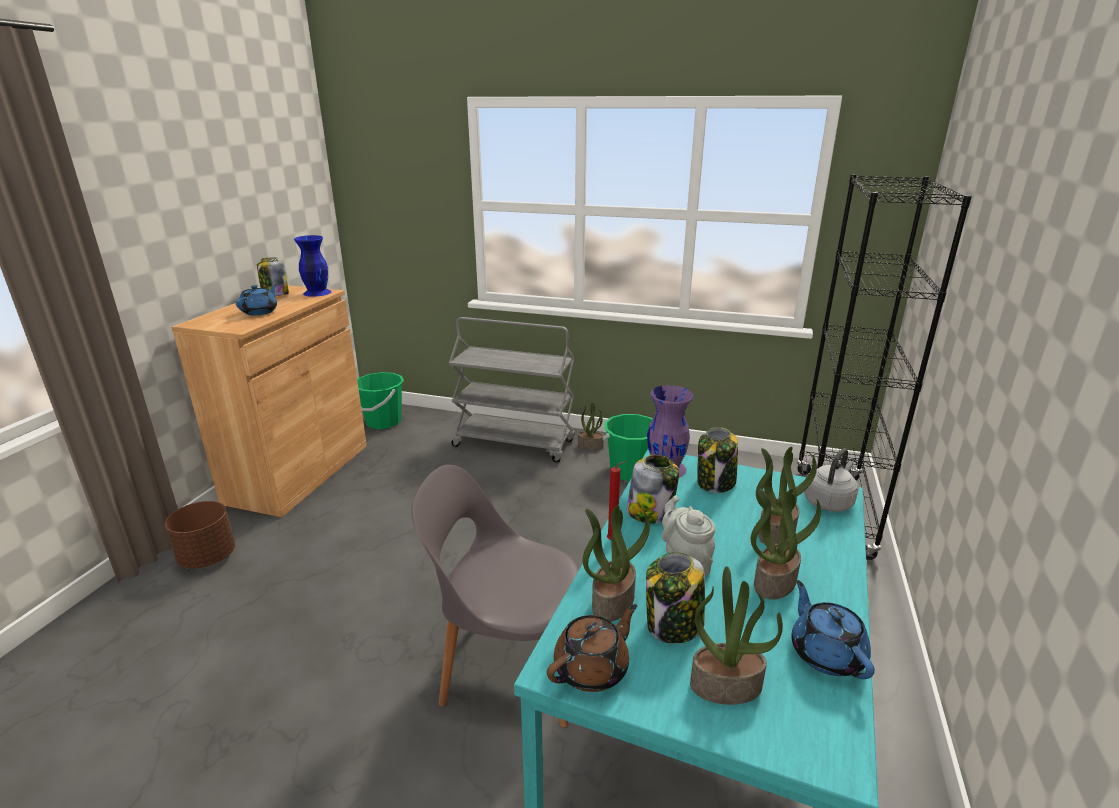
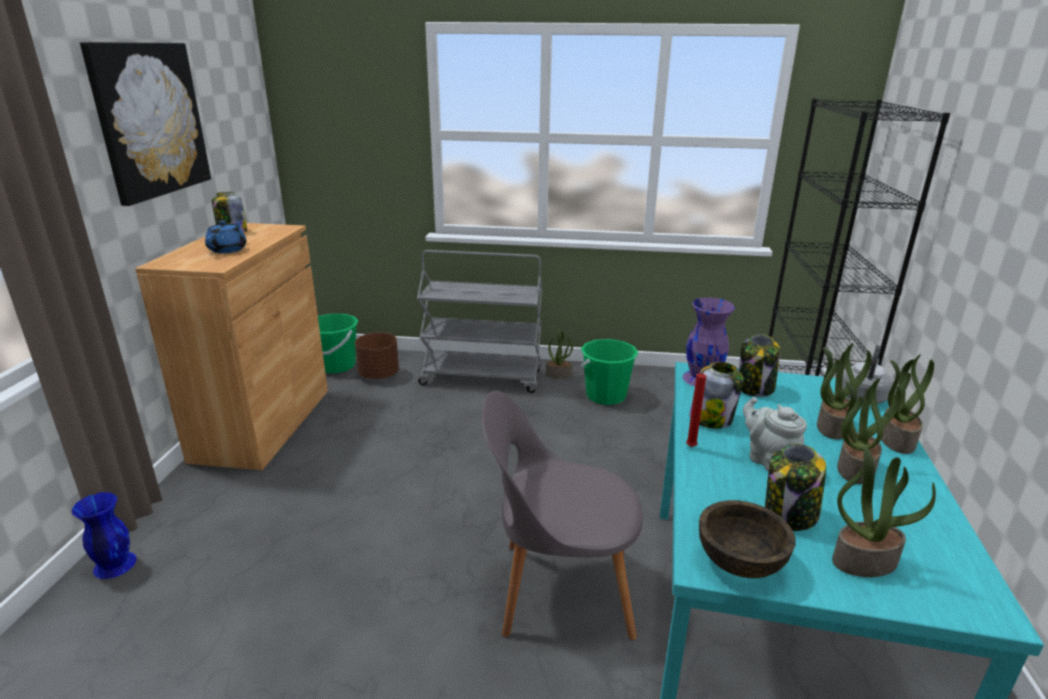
camera: 10 degrees left, 0 degrees up
(194, 192) = (150, 120): none -> picture
(208, 557) = (193, 519): brown planter -> brown planter (379, 375)
(316, 292) = (277, 229): blue vase -> blue vase (114, 565)
(592, 668) = (739, 561): brown teapot -> brown bowl
(612, 600) = (722, 499): potted plant -> potted plant (896, 439)
(826, 653) = (932, 524): blue teapot -> none

